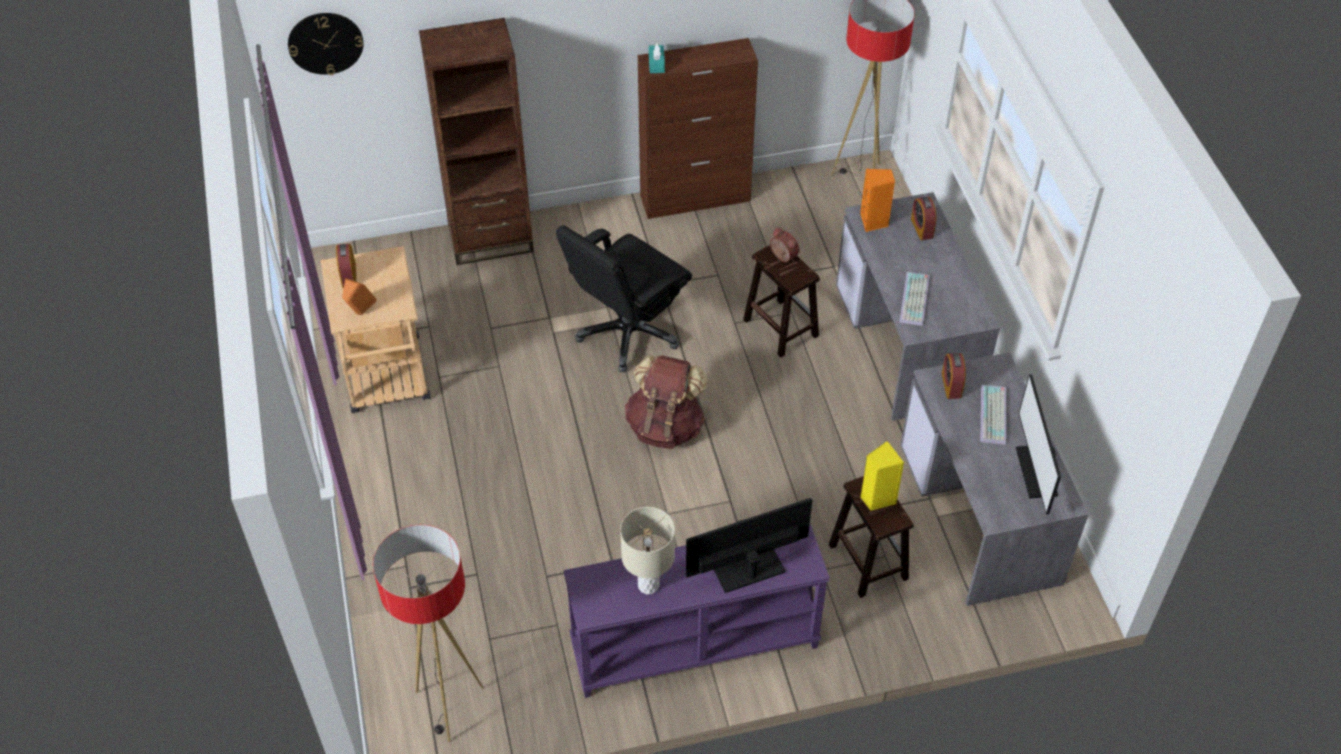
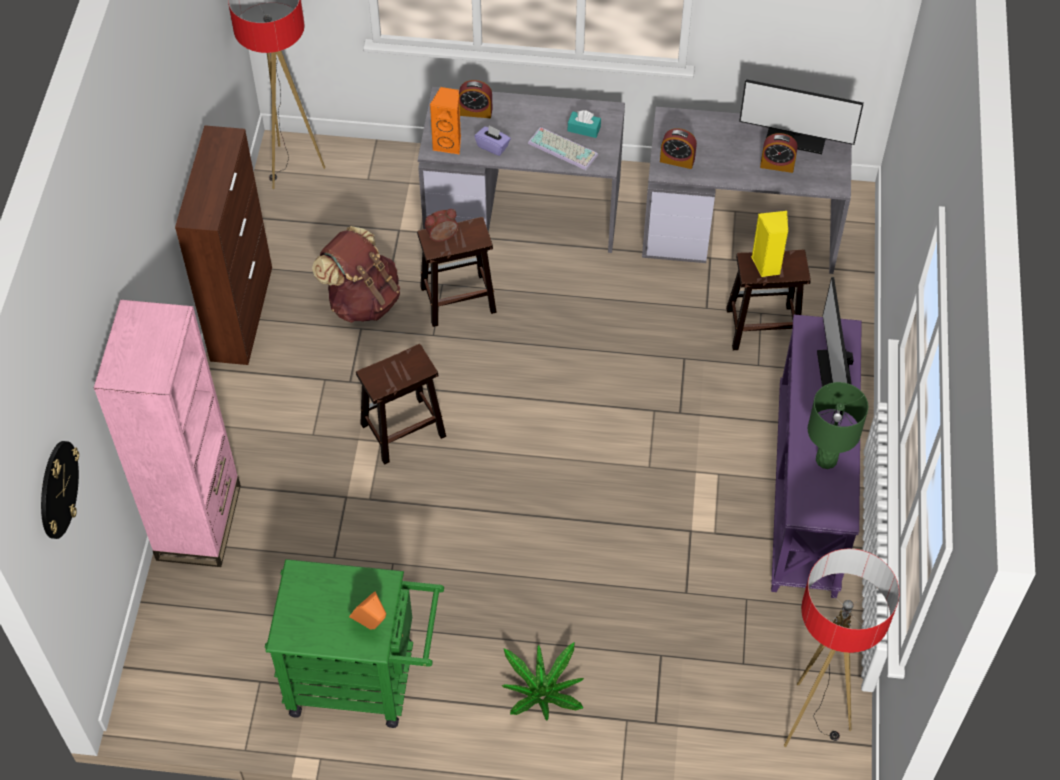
camera: 70 degrees left, 5 degrees up
(349, 276) = (307, 625): alarm clock -> alarm clock (777, 165)
(387, 381) = (364, 680): beige cart -> green cart
(413, 500) = (542, 693): none -> potted plant
(491, 239) = (199, 522): brown bookcase -> pink bookcase
(628, 332) = (402, 431): black office chair -> brown stool
(648, 585) = (826, 460): beige table lamp -> green table lamp
(656, 64) = (200, 214): turquoise tissue box -> turquoise tissue box (584, 129)
(665, 426) = (541, 435): brown backpack -> brown backpack (362, 300)
(888, 251) = (493, 146): none -> purple tissue box
(994, 416) = (724, 143): keyboard -> none

